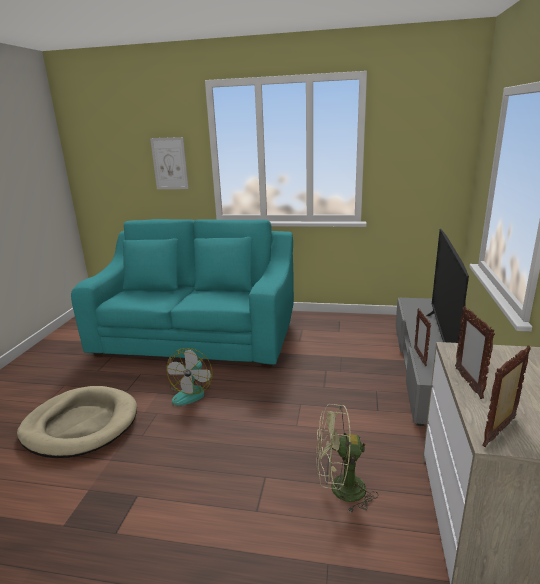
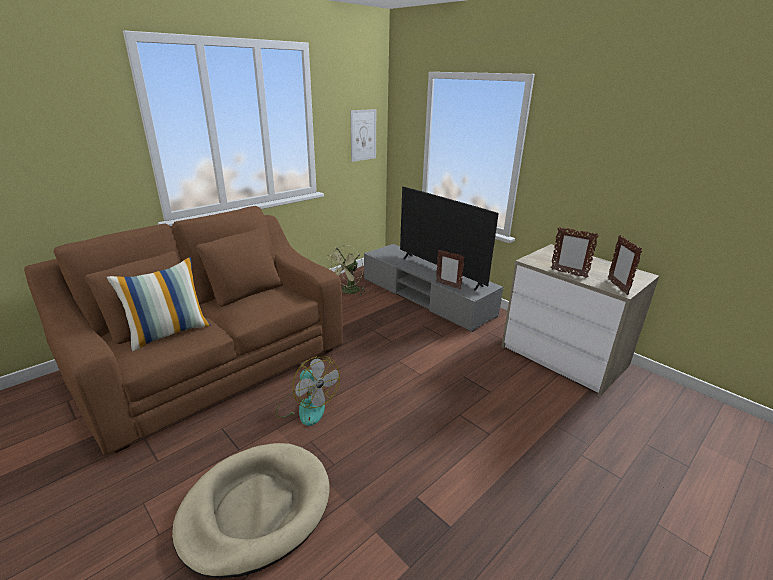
camera: 55 degrees left, 5 degrees up
(149, 294) = (169, 333): none -> pillow
(170, 163) = (79, 151): picture -> picture (363, 135)
(196, 337) = (214, 365): turquoise sofa -> brown sofa
(340, 490) = (500, 389): green fan -> green fan (348, 292)

